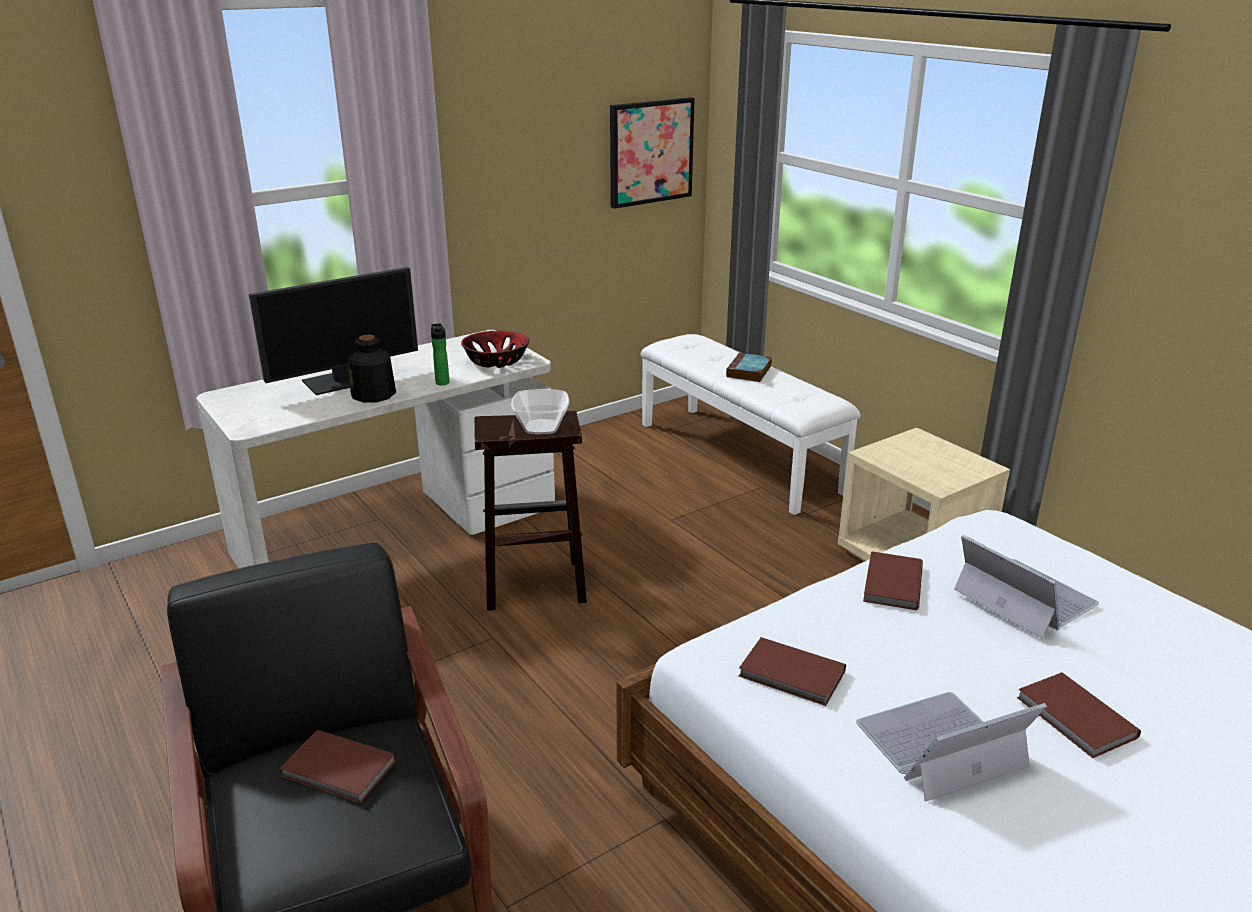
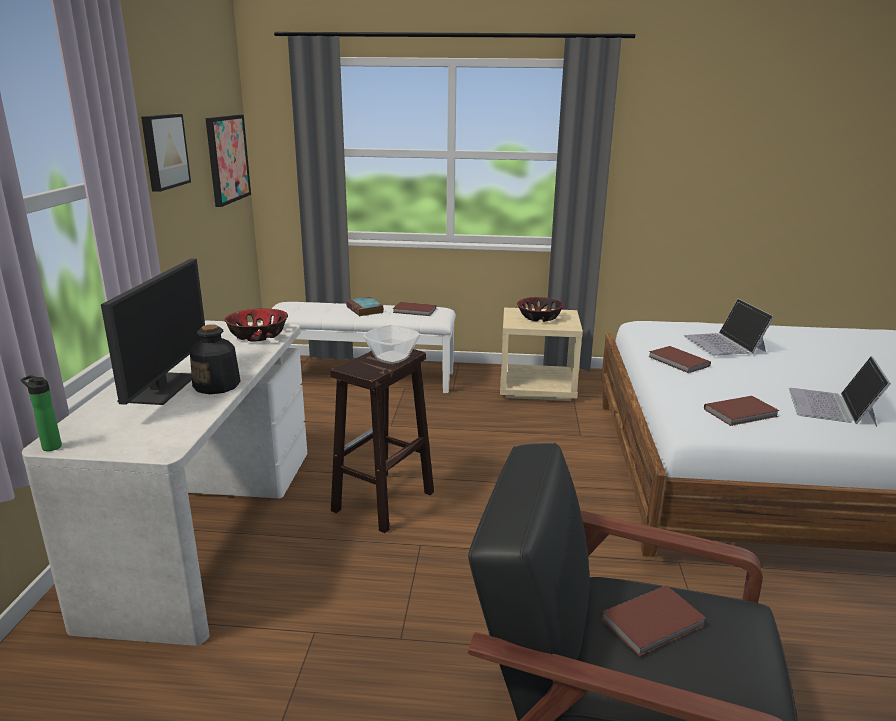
camera: 50 degrees left, 5 degrees down
(442, 382) = (252, 359): bottle -> bottle (50, 446)
(514, 145) = (163, 151): none -> picture
(926, 458) = (539, 318): none -> bowl
(1023, 597) = (724, 343): laptop -> laptop turned 105 degrees counterclockwise
(1075, 719) = (831, 374): brown book -> brown book (414, 311)

